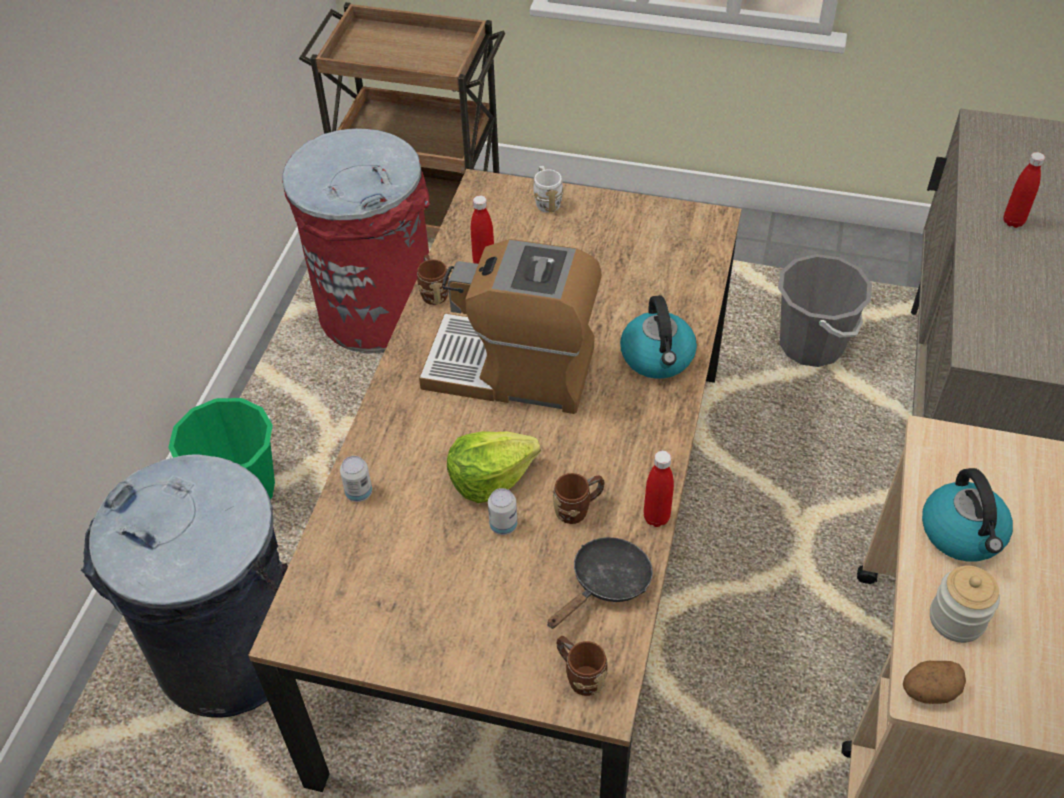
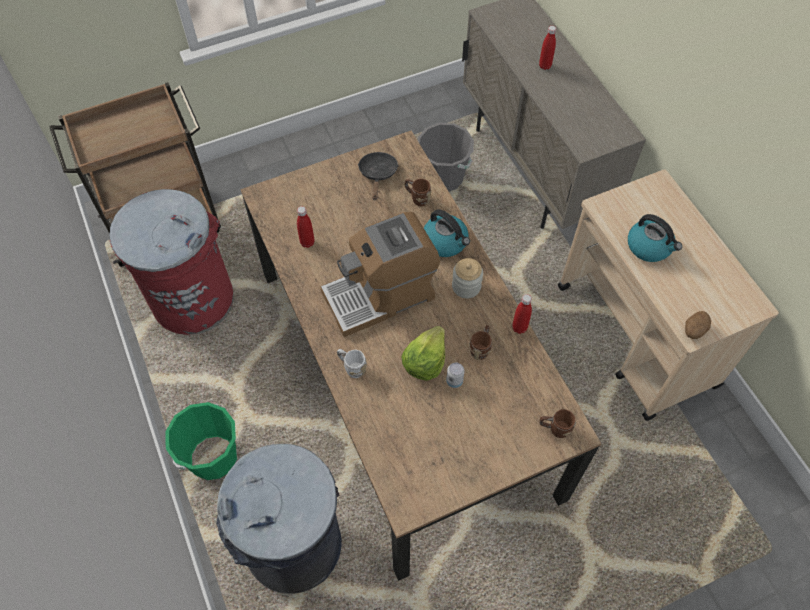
camera: 40 degrees left, 10 degrees up
(359, 493) = (368, 415): can -> none
(433, 291) = (295, 276): brown mug -> brown mug (417, 198)
(546, 201) = (305, 184): white mug -> white mug (352, 367)
(606, 583) = (526, 376): black frying pan -> black frying pan (378, 174)
(956, 619) = (678, 289): jar -> jar (466, 286)

